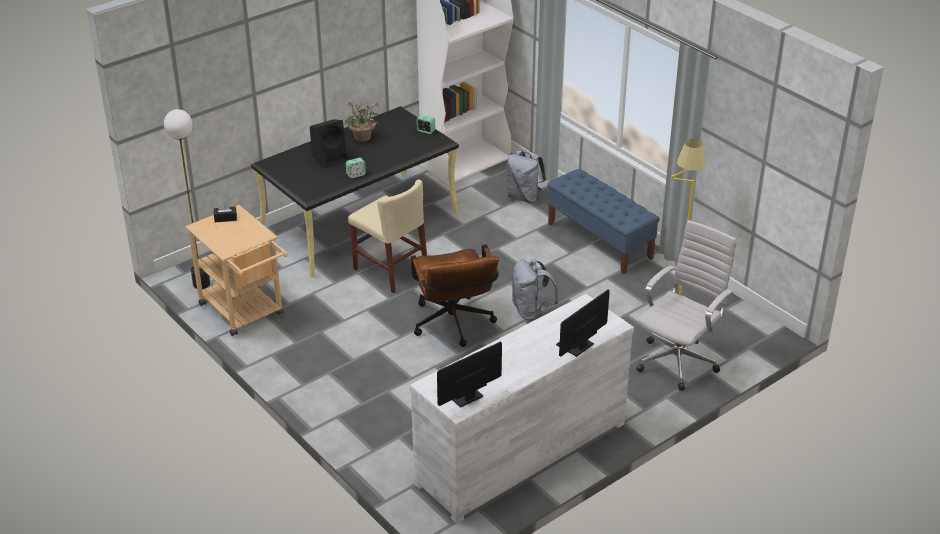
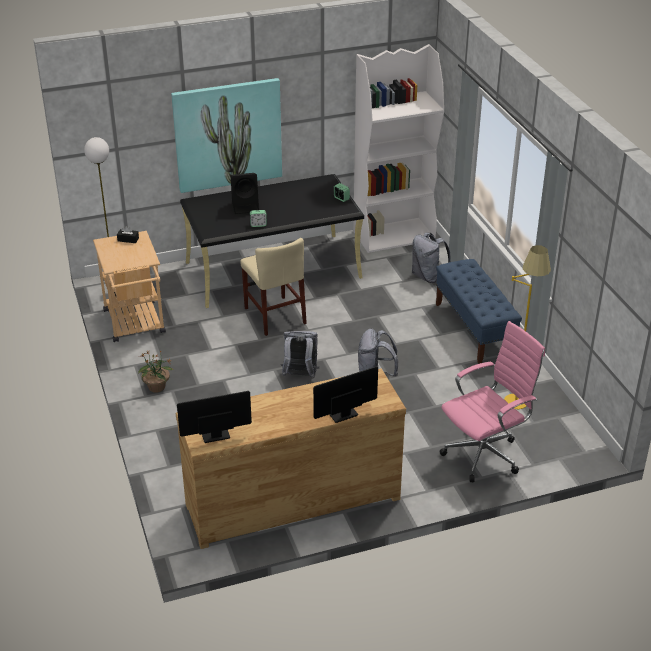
camera: 20 degrees right, 0 degrees up
(294, 82) = (227, 134): none -> picture
(363, 137) = (284, 194): potted plant -> potted plant (157, 387)
(454, 326) = (300, 376): brown office chair -> grey backpack
(520, 452) = (292, 500): white dresser -> brown dresser
(679, 360) = (485, 454): white office chair -> pink office chair

